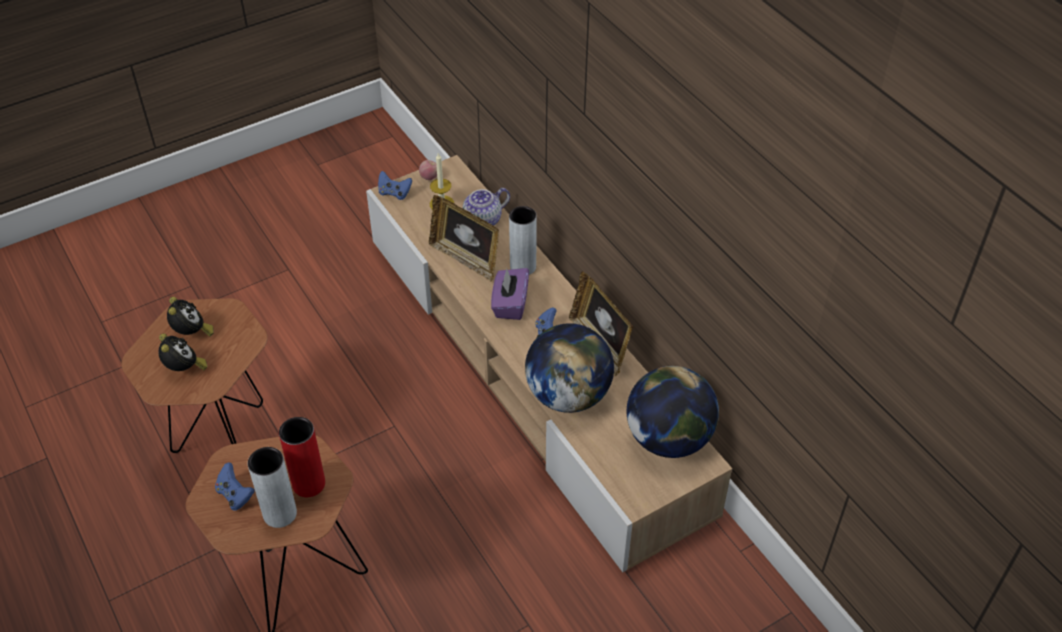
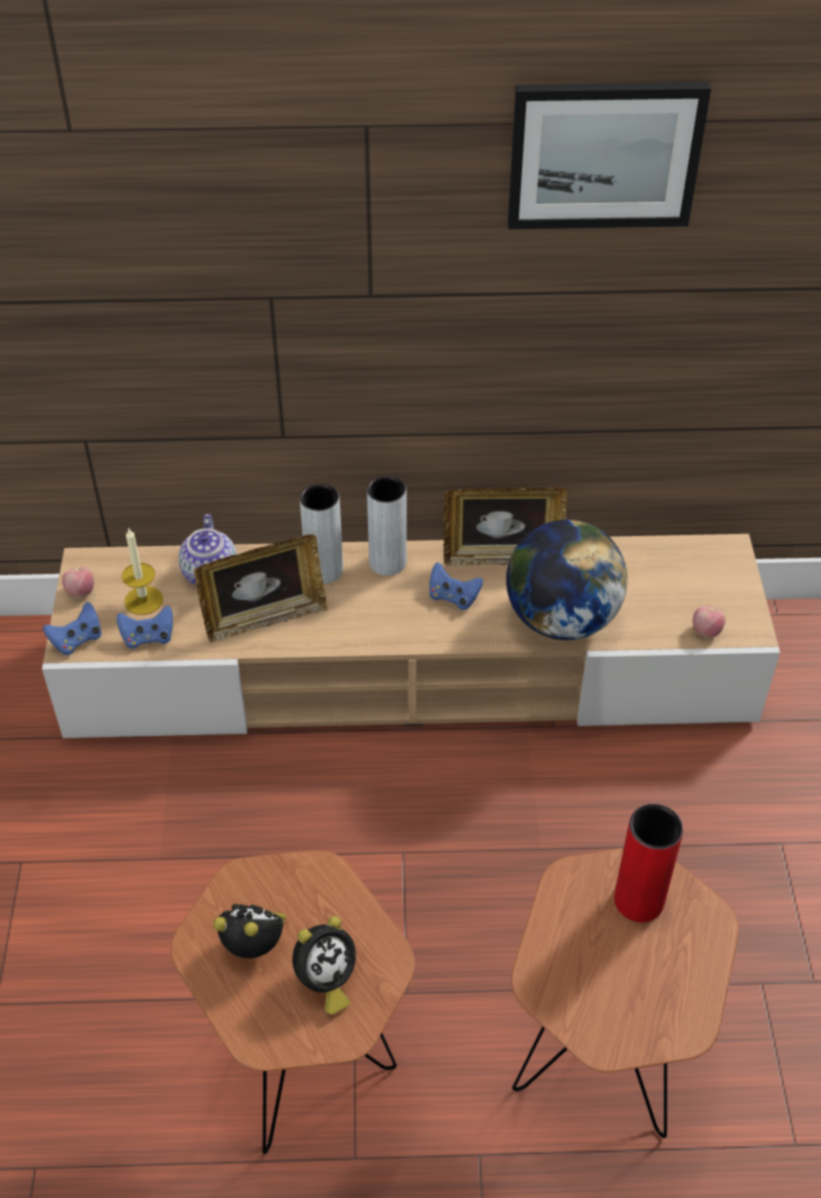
camera: 60 degrees left, 0 degrees up
(184, 369) = (325, 981): alarm clock -> alarm clock turned 135 degrees clockwise
(235, 495) = (612, 997): blue game controller -> blue game controller (148, 638)
(280, 513) = (674, 953): grey vase -> grey vase (387, 562)
(510, 304) = (377, 609): purple tissue box -> none
(615, 476) = (706, 631): none -> apple
(668, 439) = (679, 564): globe -> none
(680, 110) = (604, 154): none -> picture

